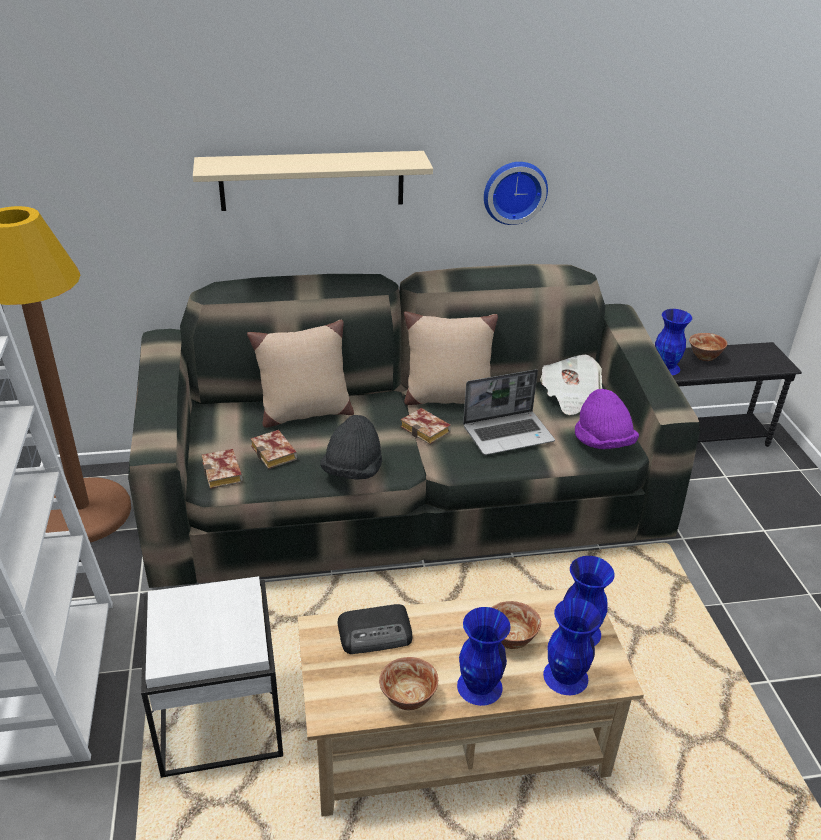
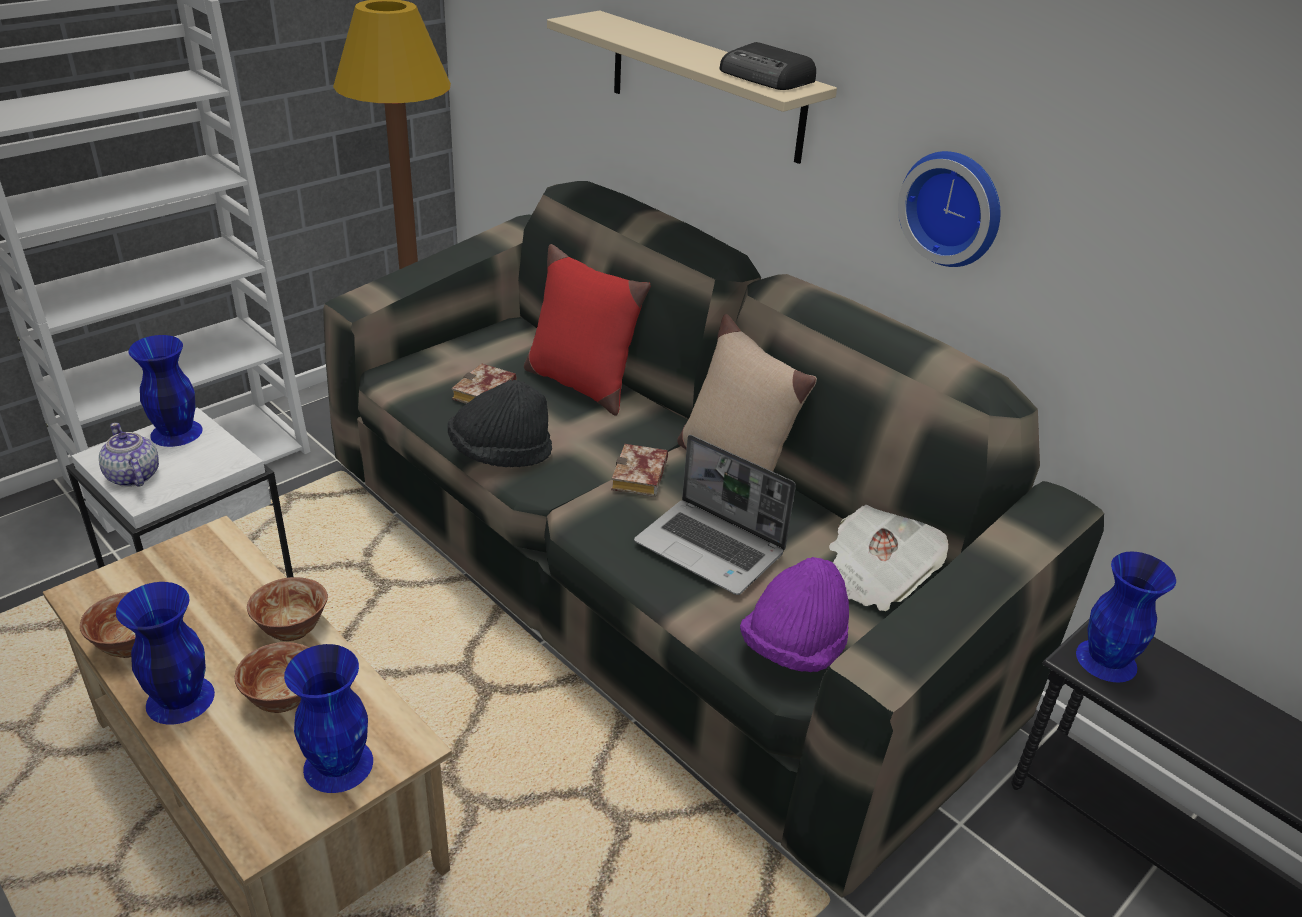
camera: 55 degrees right, 0 degrees up
(214, 649) = (133, 477): none -> teapot
(224, 473) = (416, 376): book -> none
(304, 413) = (580, 384): beige pillow -> red pillow
(376, 633) = (229, 581): radio -> radio (767, 77)
(565, 677) = (237, 778): blue vase -> blue vase (175, 432)
(704, 357) = (1214, 702): bowl -> bowl (292, 629)

